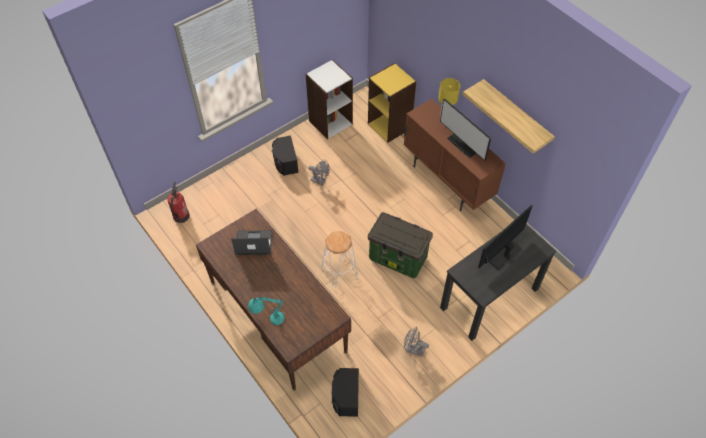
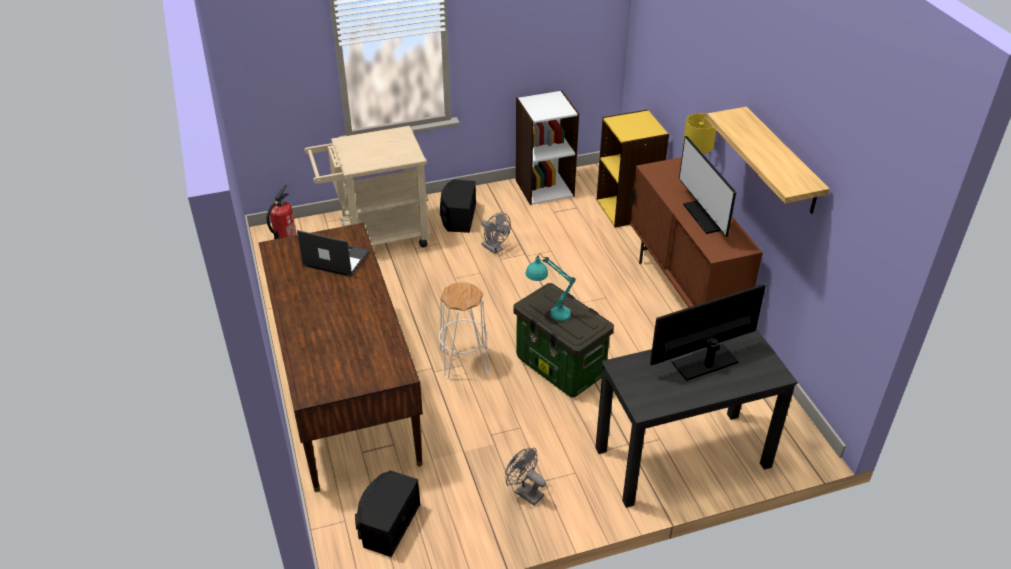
camera: 20 degrees right, 15 degrees down
(239, 193) = (376, 237): none -> beige cart
(269, 320) = (300, 351): turquoise table lamp -> turquoise table lamp (549, 313)

